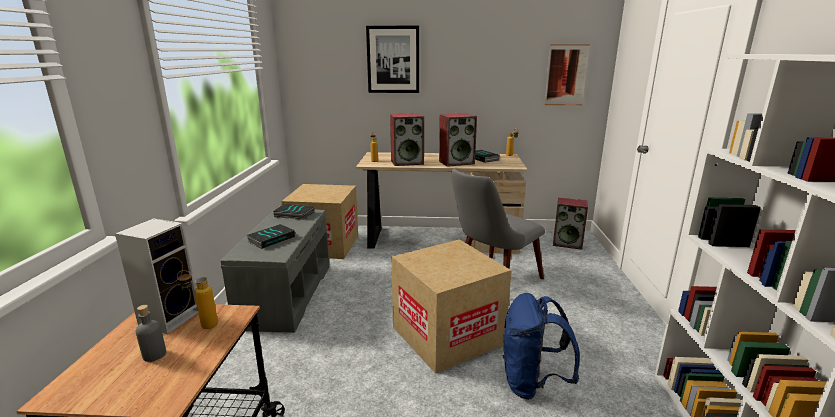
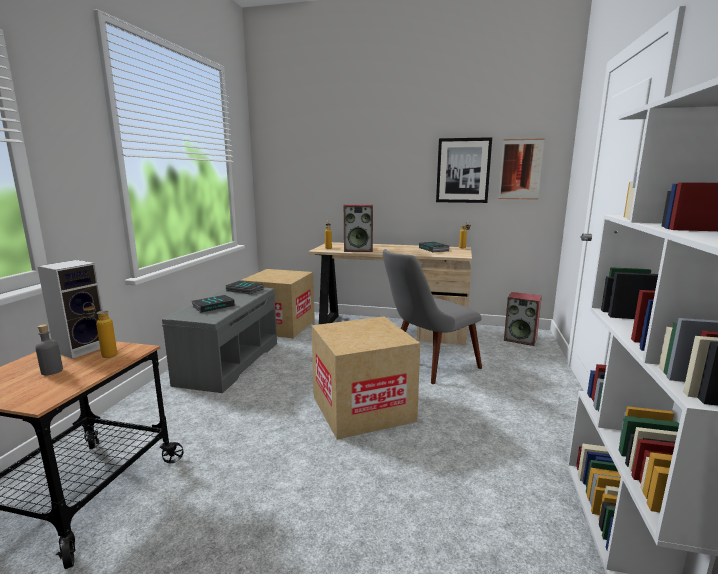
camera: 10 degrees right, 5 degrees down
(393, 60) = (352, 156): picture -> picture (463, 170)
(456, 162) = (405, 251): speaker -> none
(532, 383) = (430, 458): blue backpack -> none

